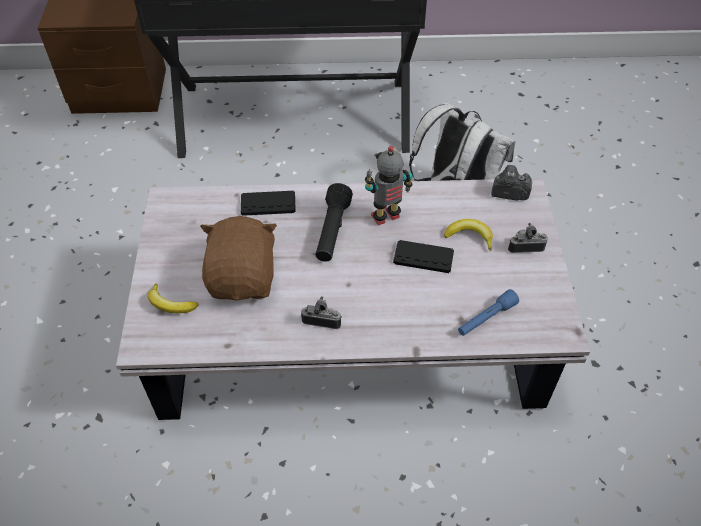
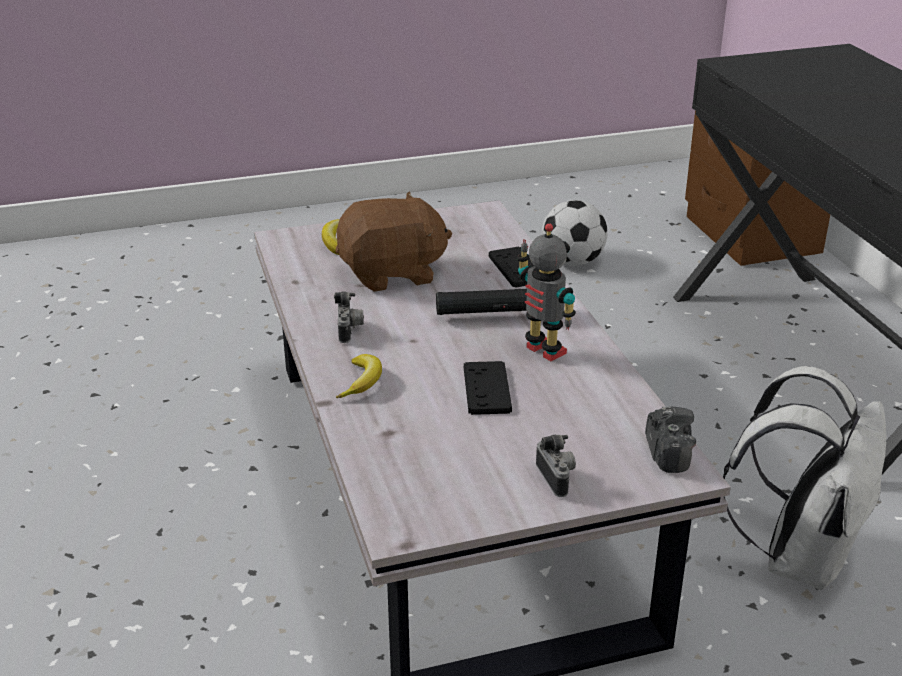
camera: 75 degrees right, 20 degrees down
(95, 195) = (572, 262): none -> football
(469, 236) = (548, 424): banana -> banana (362, 382)
(486, 318) = (399, 453): blue flashlight -> none

